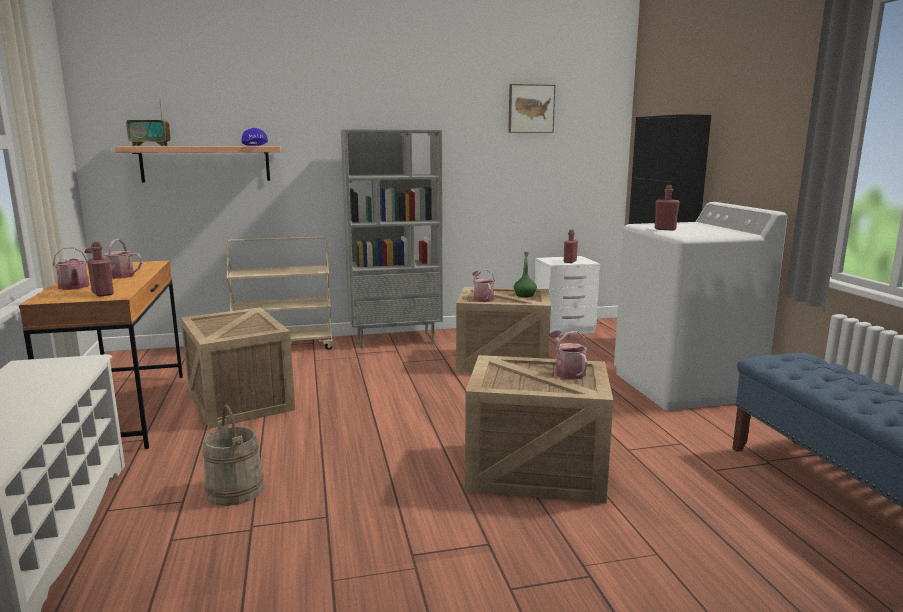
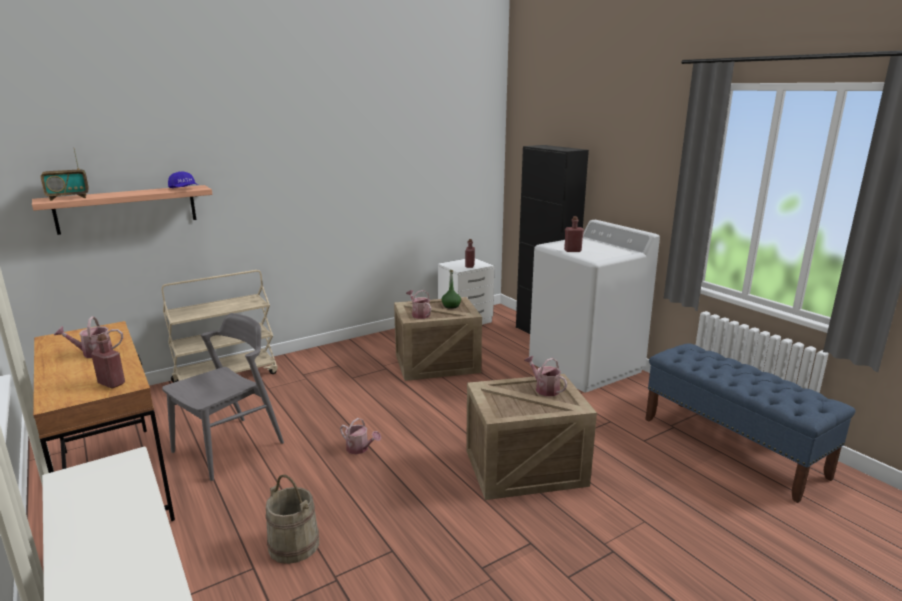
camera: 20 degrees left, 5 degrees up
(74, 287) = (66, 378): watering can -> watering can (360, 449)
(241, 401) = (229, 447): crate -> grey chair
(396, 340) = (329, 353): grey bookcase -> none
(530, 109) = (428, 135): picture -> none

